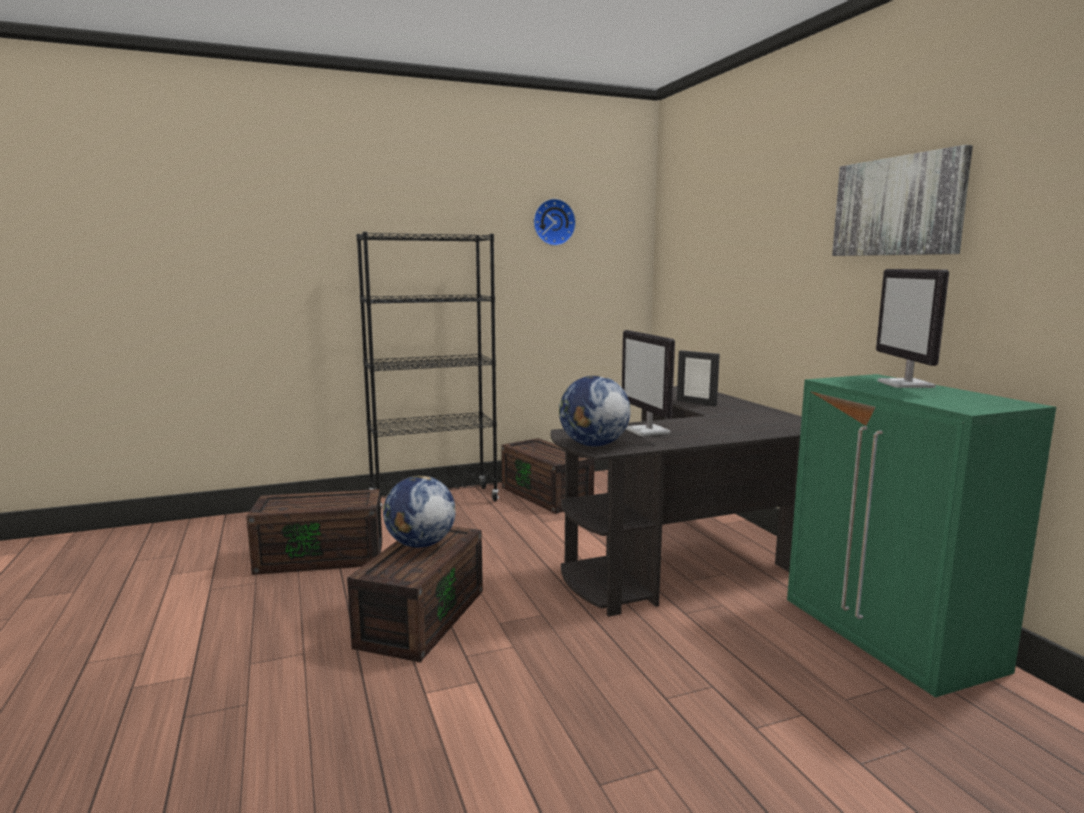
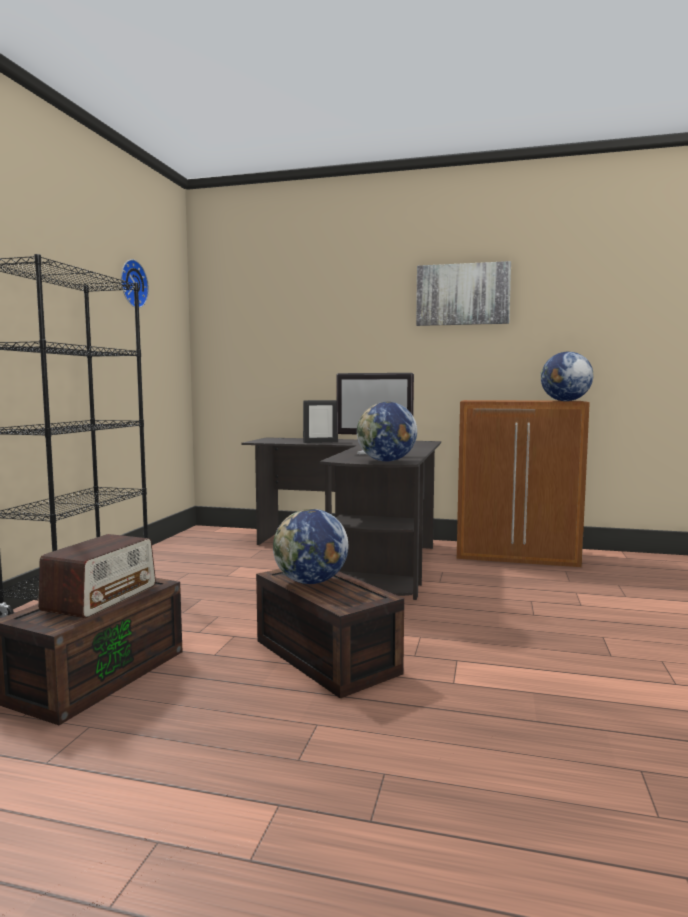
camera: 55 degrees left, 5 degrees down
(321, 502) = (101, 597): none -> radio
(548, 495) = (179, 561): brown storage box -> none
(890, 633) = (517, 554): green cabinet -> brown cabinet
(906, 385) = (503, 400): monitor -> none
(962, 405) = (565, 401): none -> globe

